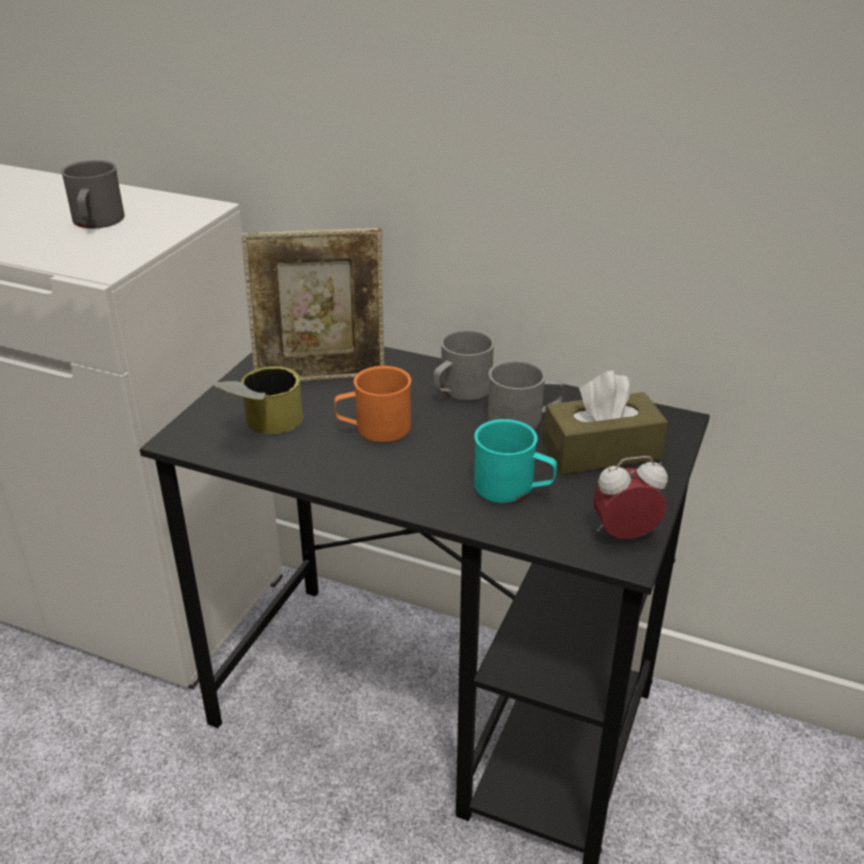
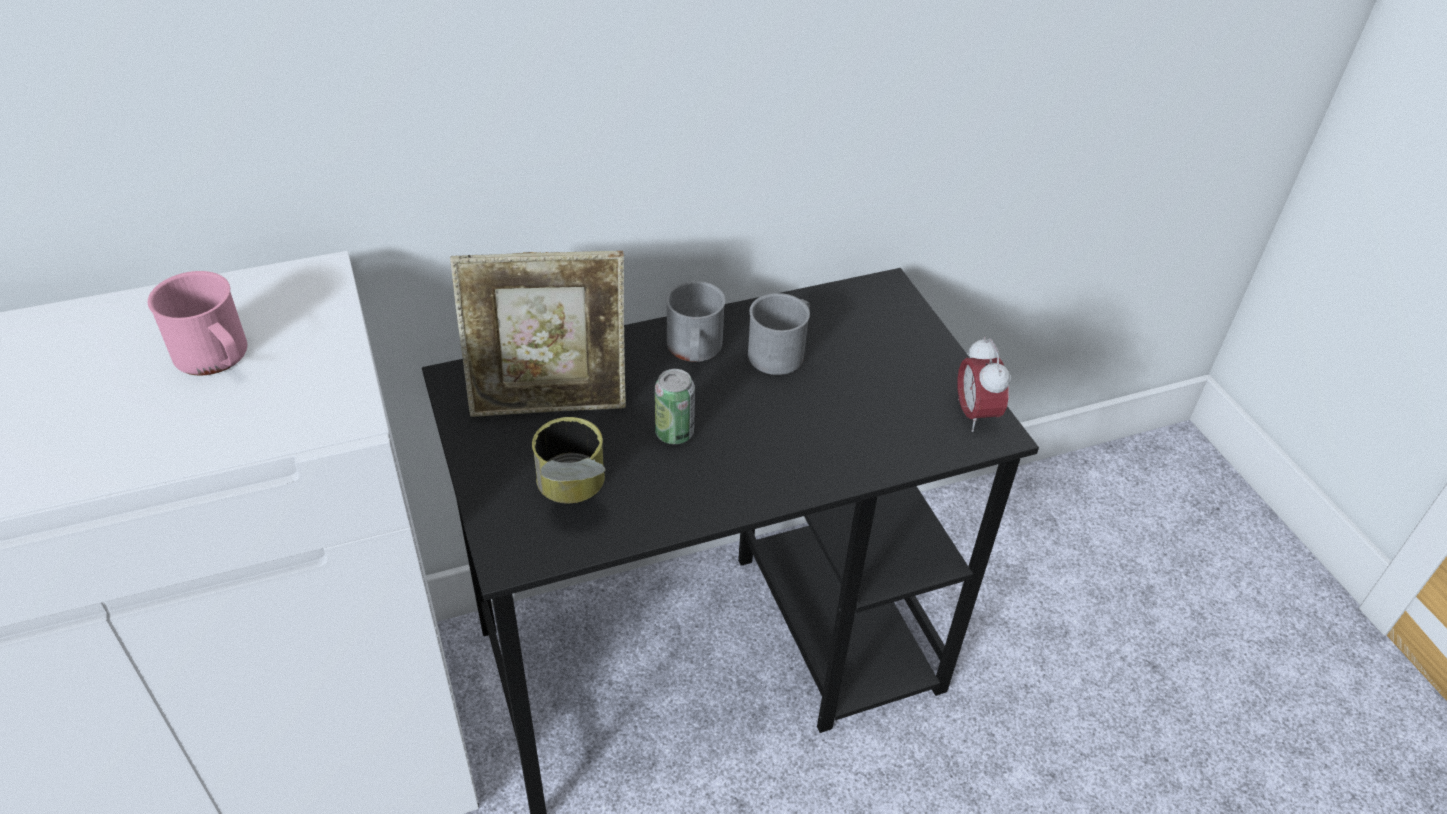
camera: 45 degrees left, 10 degrees up
(96, 222) = (217, 358): grey mug -> pink mug
(321, 377) = (550, 406): picture frame -> picture frame turned 45 degrees clockwise
(374, 428) = (674, 433): orange mug -> can
(513, 488) = (855, 423): turquoise mug -> none
(601, 451) = (872, 347): brown tissue box -> none
(624, 535) = (975, 414): alarm clock -> alarm clock turned 45 degrees counterclockwise

